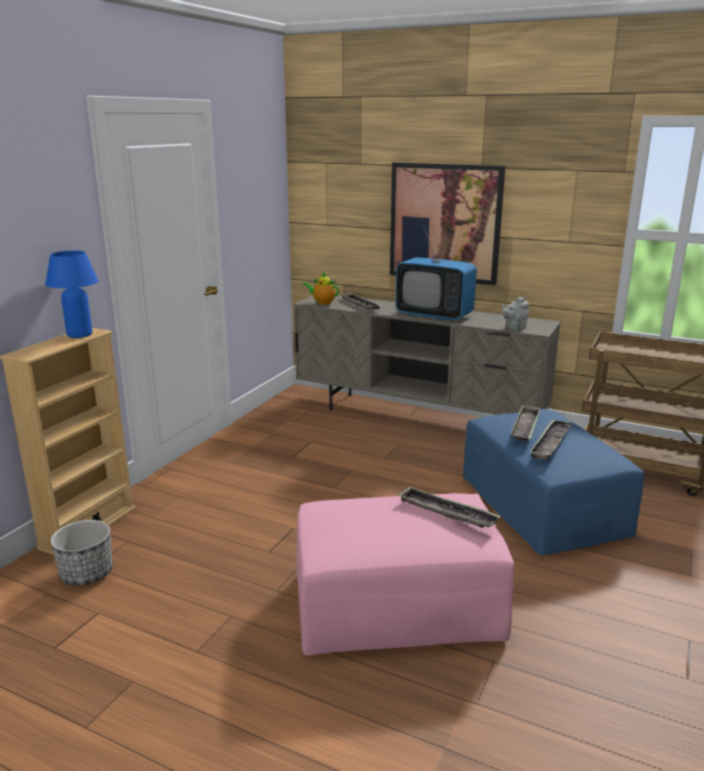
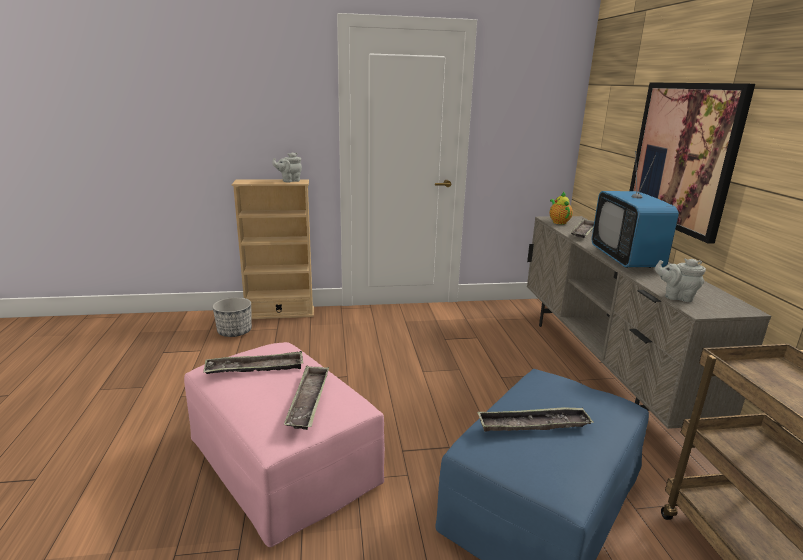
camera: 55 degrees right, 0 degrees up
(79, 335) = (289, 181): blue table lamp -> grey teapot
(525, 427) = (549, 399): tray -> tray (255, 368)

